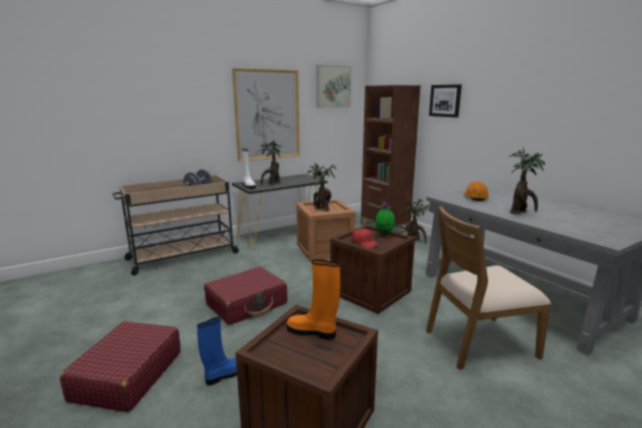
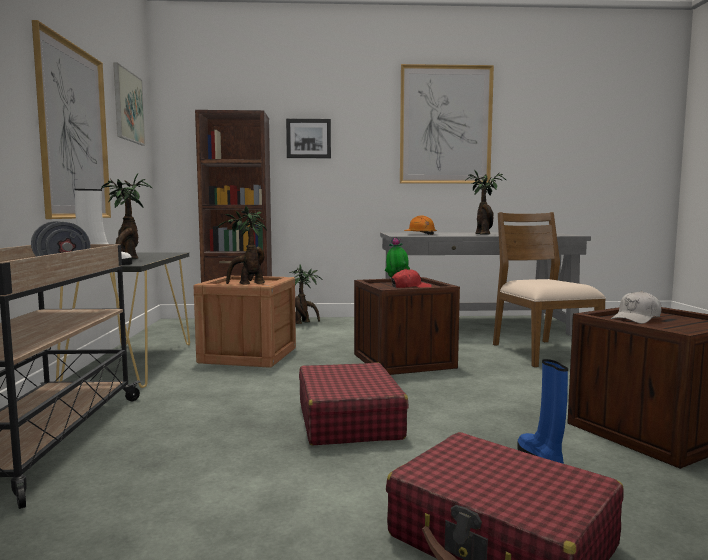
camera: 60 degrees left, 10 degrees down
(312, 332) = (636, 319): orange boot -> white cap
(478, 342) = (542, 352): brown chair -> brown chair turned 150 degrees clockwise
(562, 87) = (445, 125): none -> picture

